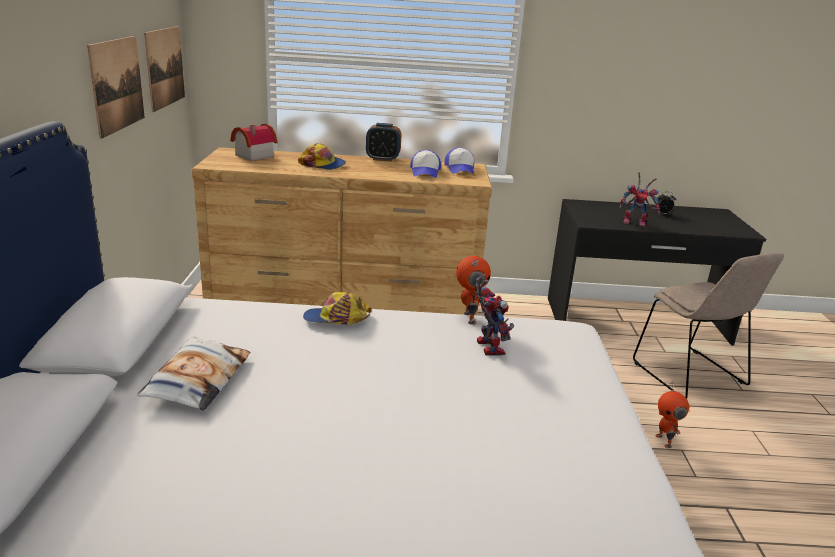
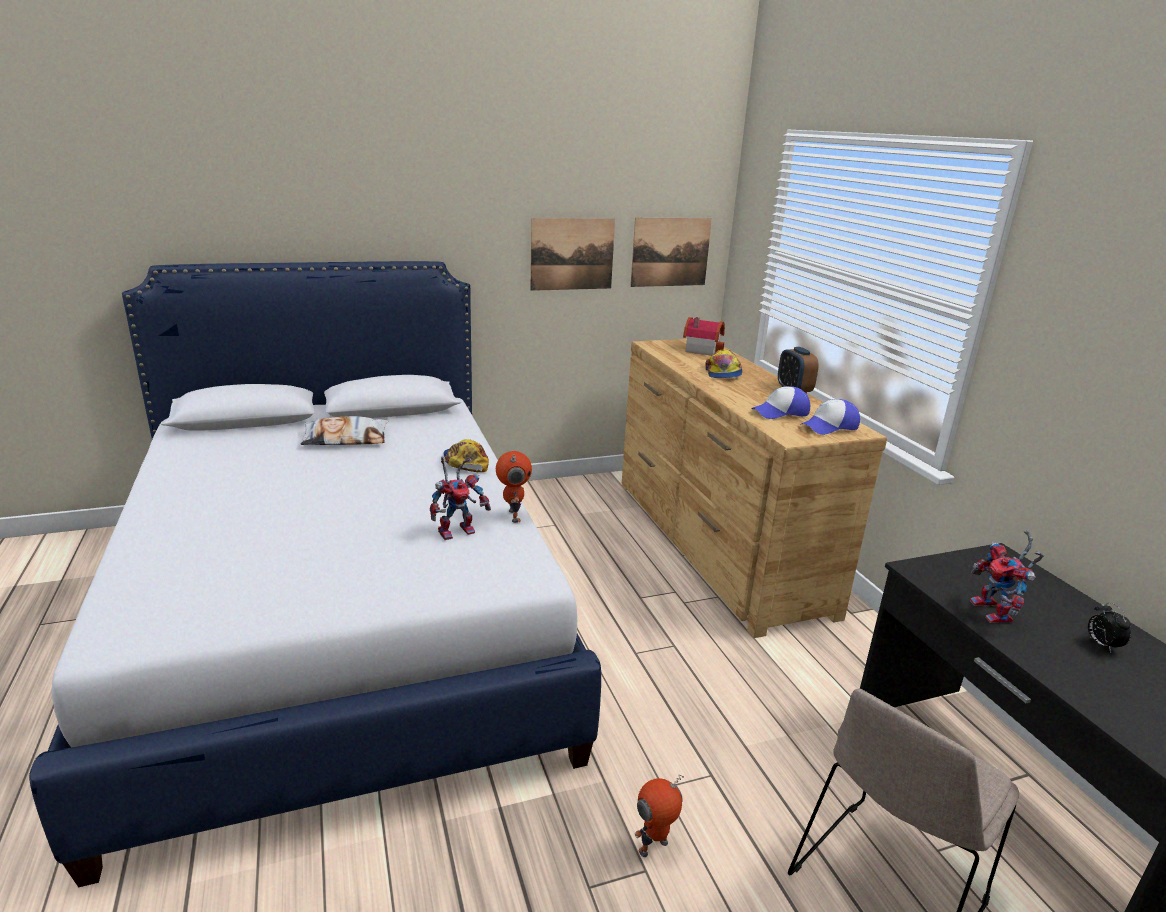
camera: 70 degrees right, 0 degrees up
(468, 318) = (512, 516): toy robot -> toy robot turned 75 degrees counterclockwise

